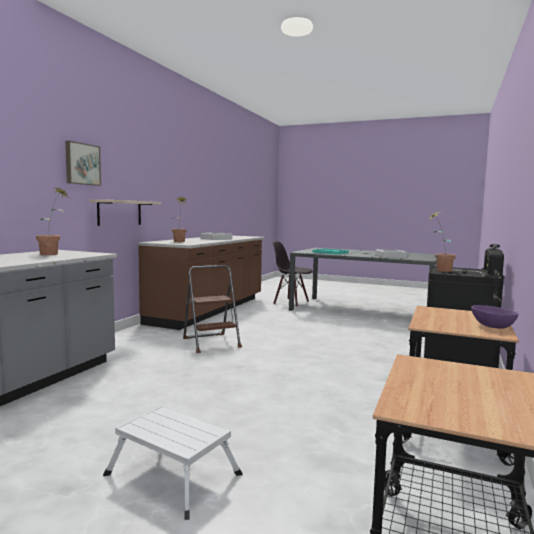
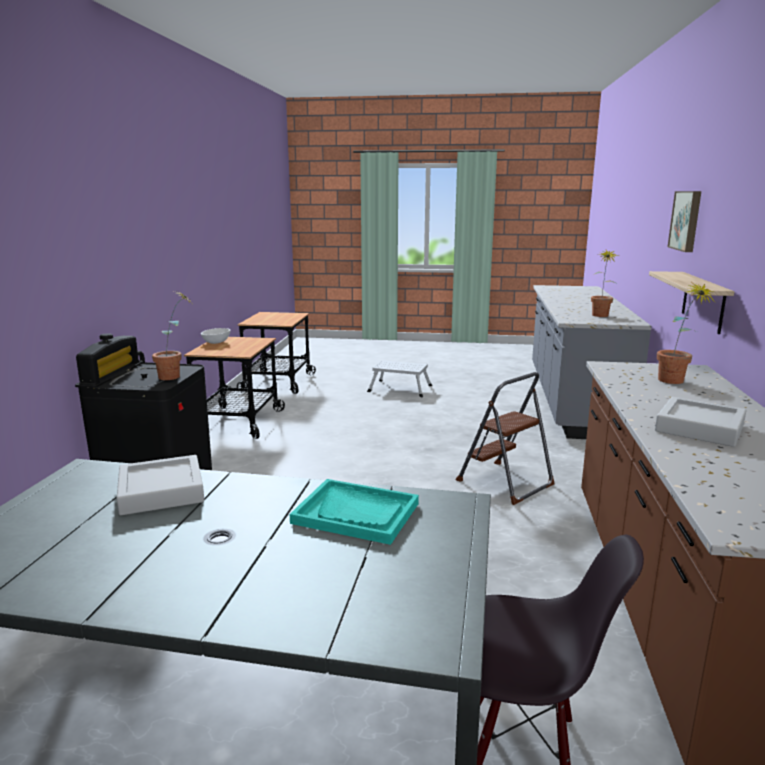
camera: 165 degrees right, 10 degrees up
(492, 326) = (216, 342): purple bowl -> white bowl

